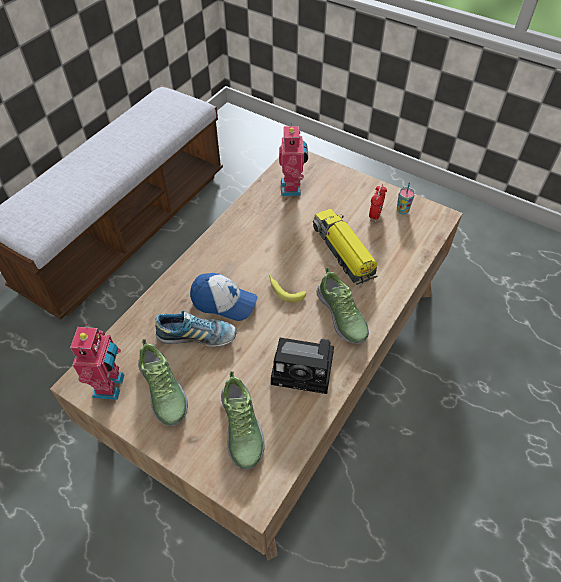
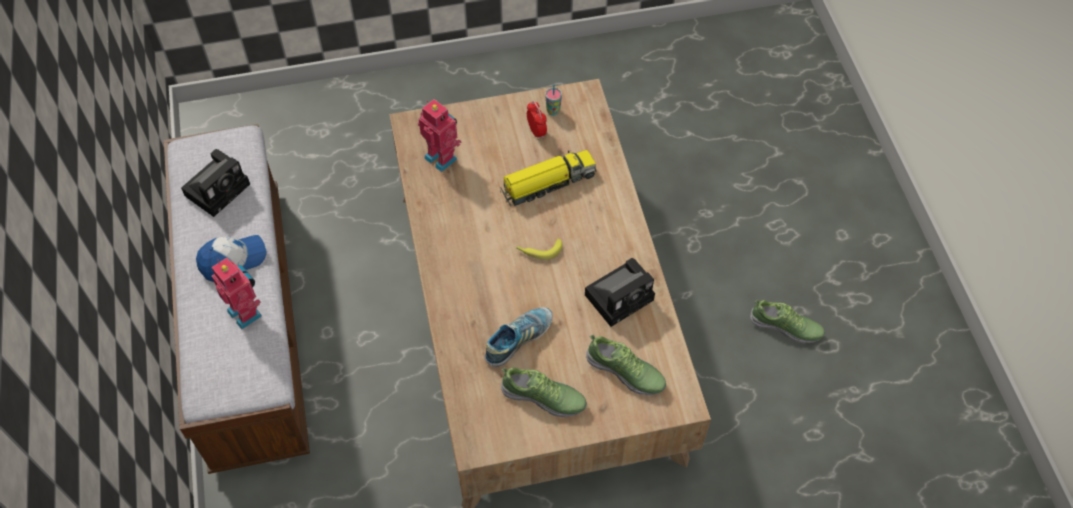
camera: 45 degrees left, 5 degrees up
(111, 386) = (502, 428): toy robot -> toy robot (246, 312)
(151, 121) = (219, 188): none -> camera
(224, 302) = (506, 298): cap -> cap (233, 260)
(342, 316) = (602, 236): shoe -> shoe (786, 327)
(343, 252) = (547, 183): toy truck -> toy truck turned 135 degrees clockwise

